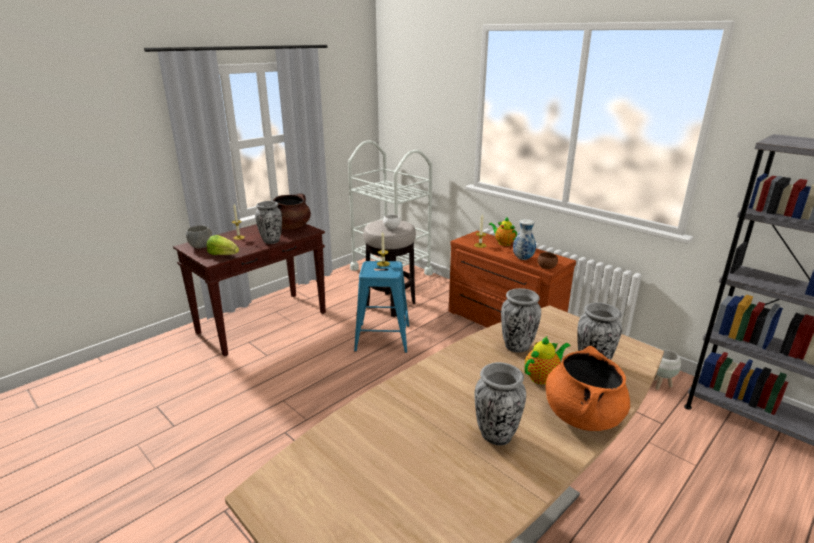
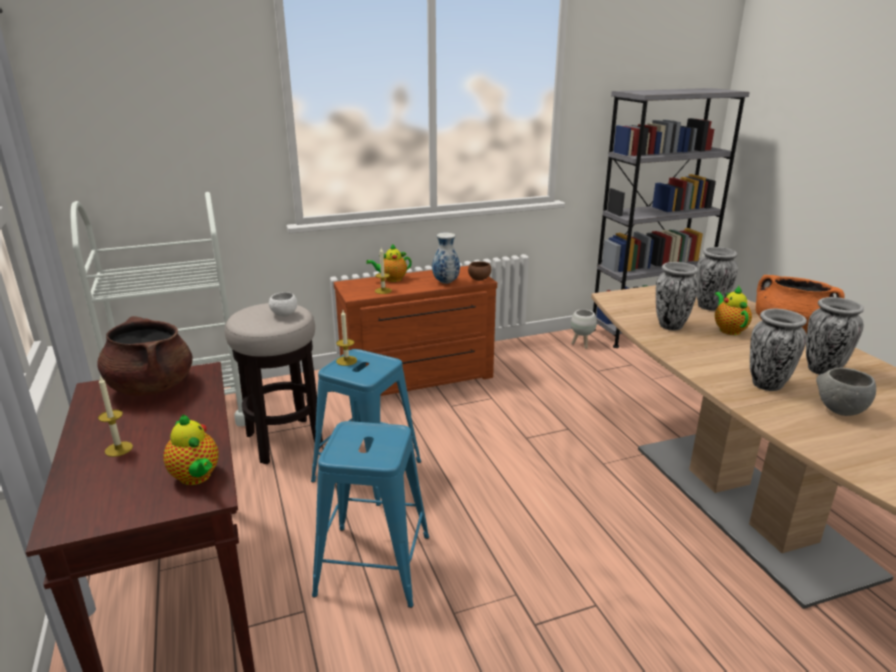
camera: 65 degrees left, 0 degrees up
(201, 247) = (103, 504): grey bowl -> grey bowl (839, 411)
(223, 255) = (196, 477): lettuce -> teapot
(271, 241) = (197, 415): vase -> vase (767, 384)
(306, 364) = (374, 565): none -> blue stool

